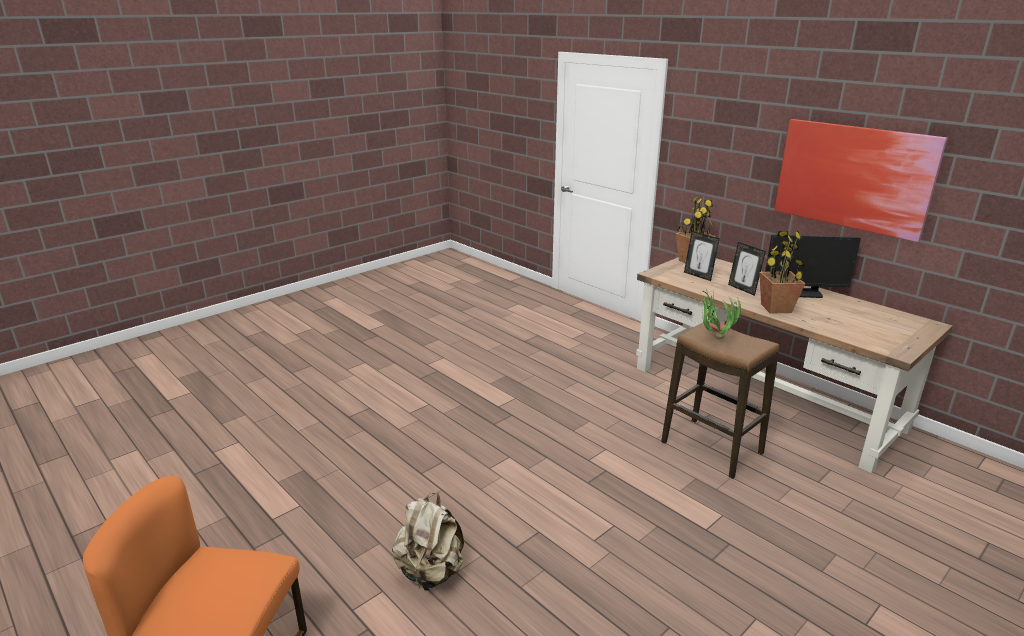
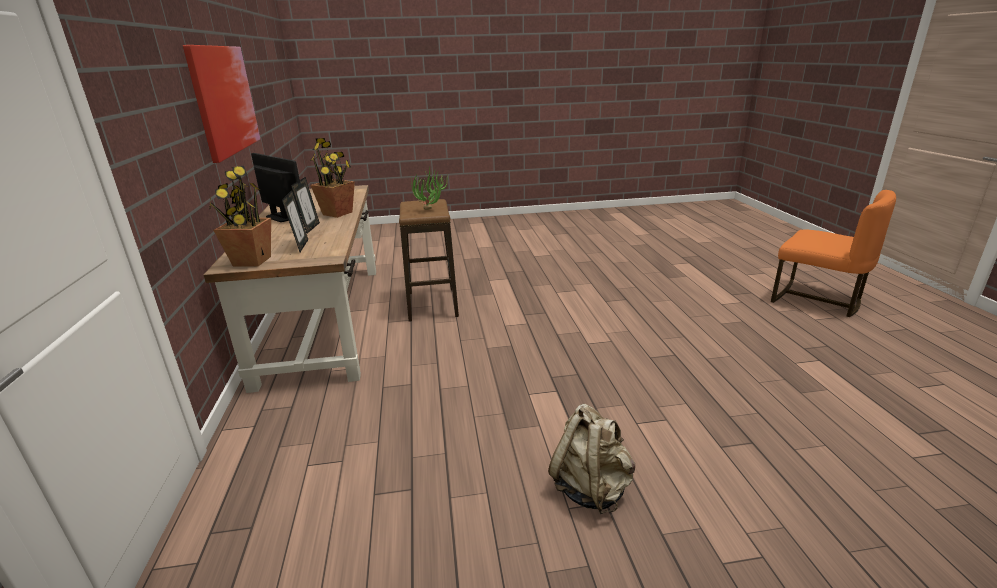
camera: 145 degrees left, 0 degrees up
(431, 572) = (687, 303): beige backpack -> beige backpack (591, 488)

